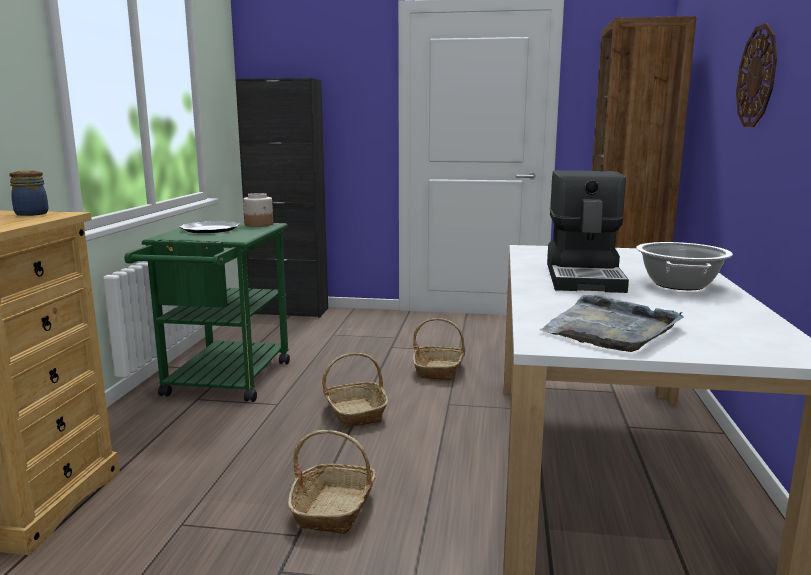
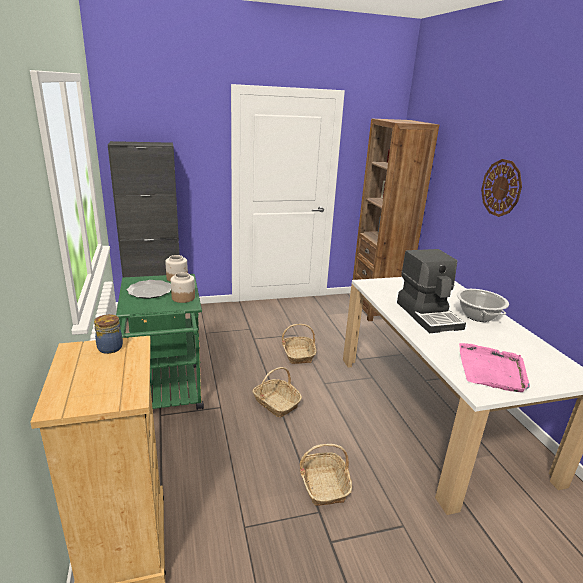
camera: 25 degrees left, 10 degrees up
(238, 235) = (183, 298): none -> jar
(610, 328) = (492, 370): grey tray -> pink tray

